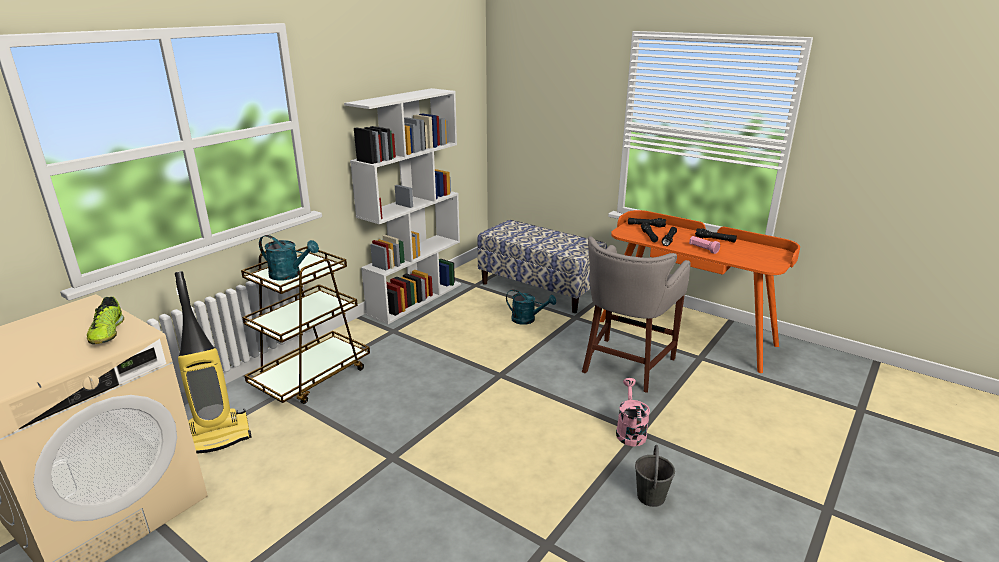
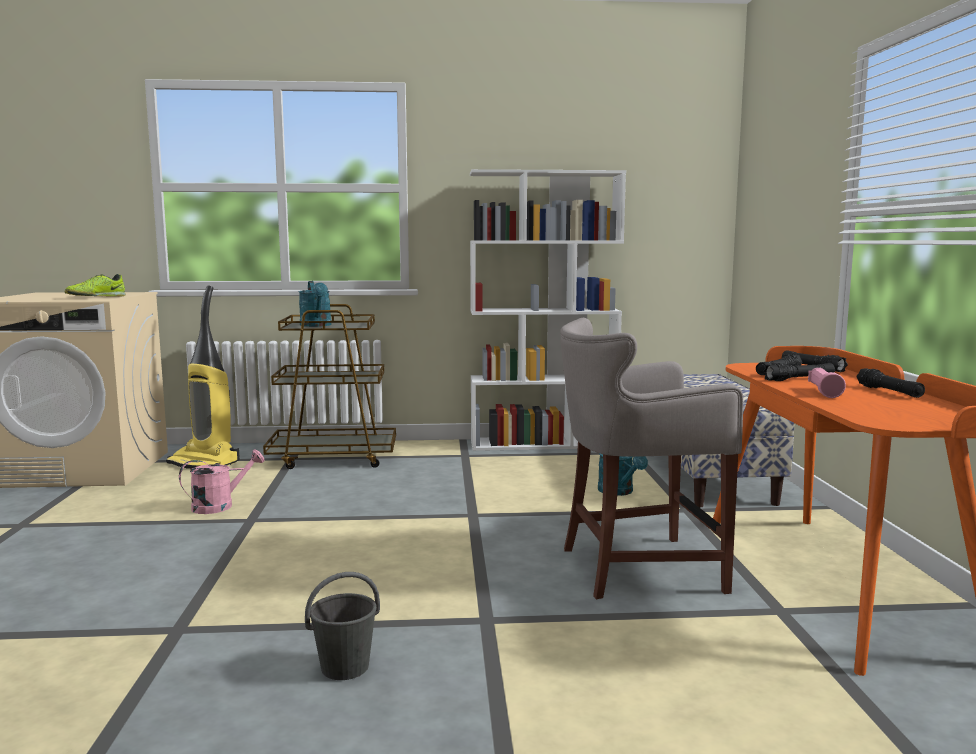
camera: 50 degrees right, 15 degrees down
(630, 431) = (478, 613): pink watering can -> pink watering can (220, 505)

